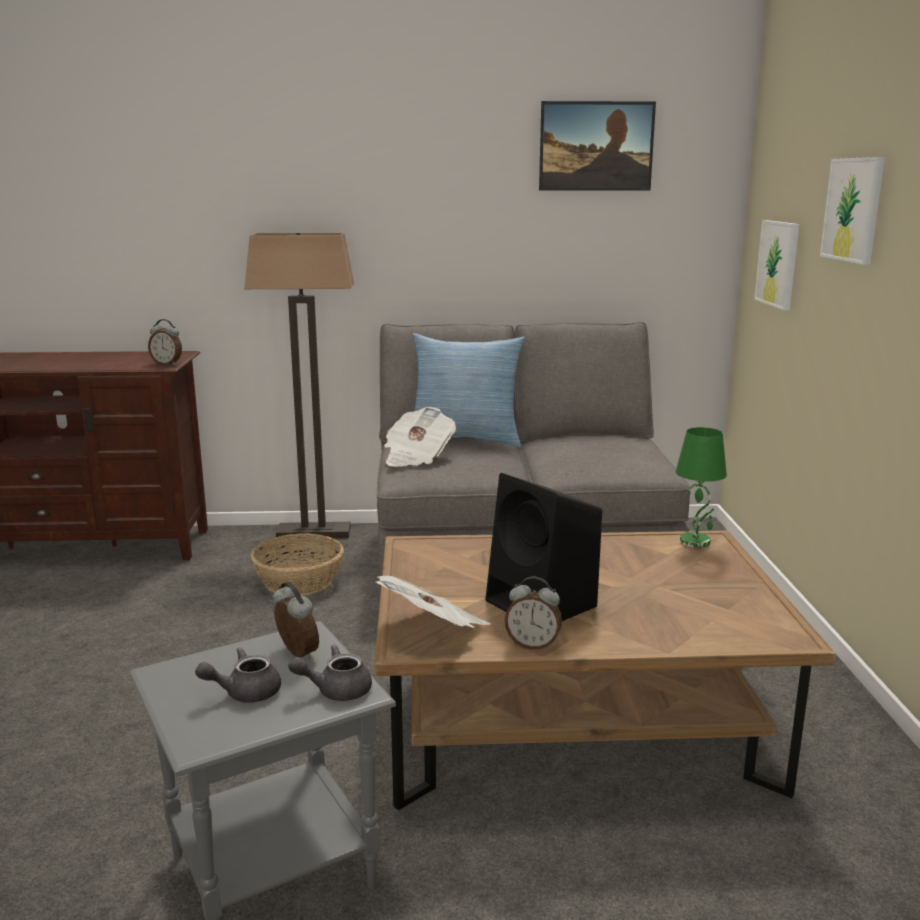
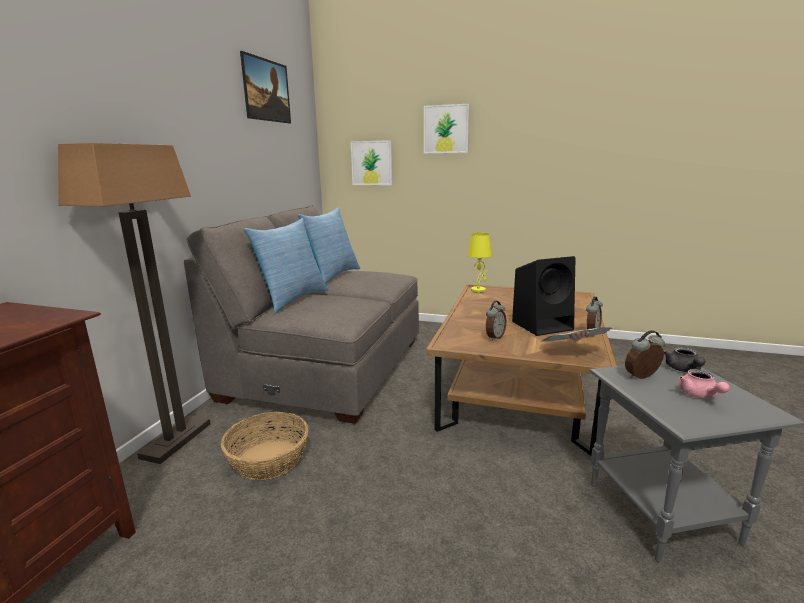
camera: 70 degrees left, 0 degrees up
(167, 364) = (56, 314): alarm clock -> alarm clock (494, 337)
(244, 692) = (700, 395): grey teapot -> pink teapot
(416, 457) = (315, 314): newspaper -> none
(590, 436) = (332, 275): none -> pillow
(696, 541) = (478, 290): green table lamp -> yellow table lamp

